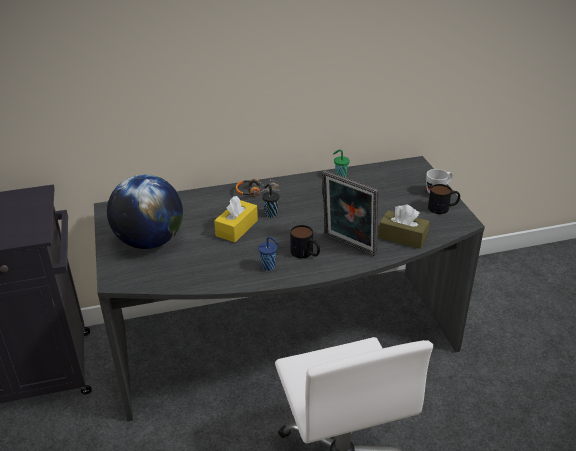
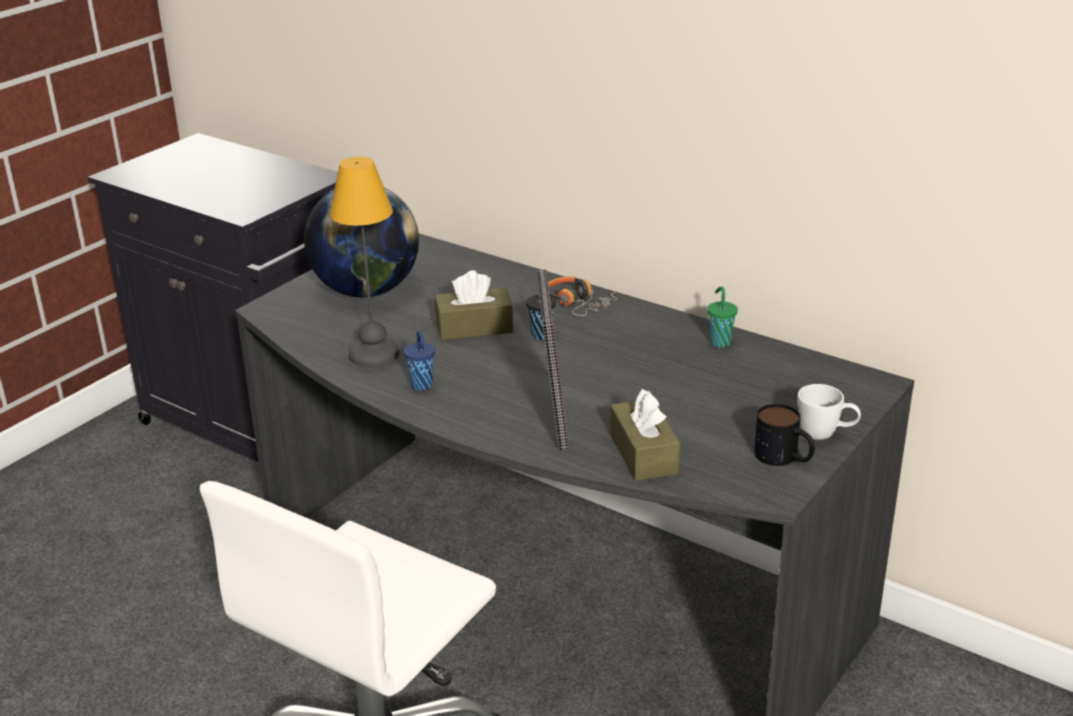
camera: 50 degrees right, 5 degrees down
(219, 267) = (375, 354): none -> table lamp
(237, 228) = (474, 327): yellow tissue box -> brown tissue box
(306, 253) = (488, 398): mug -> none

